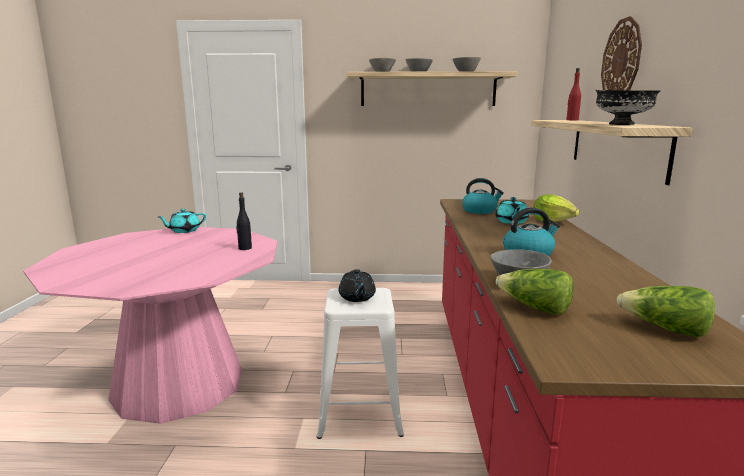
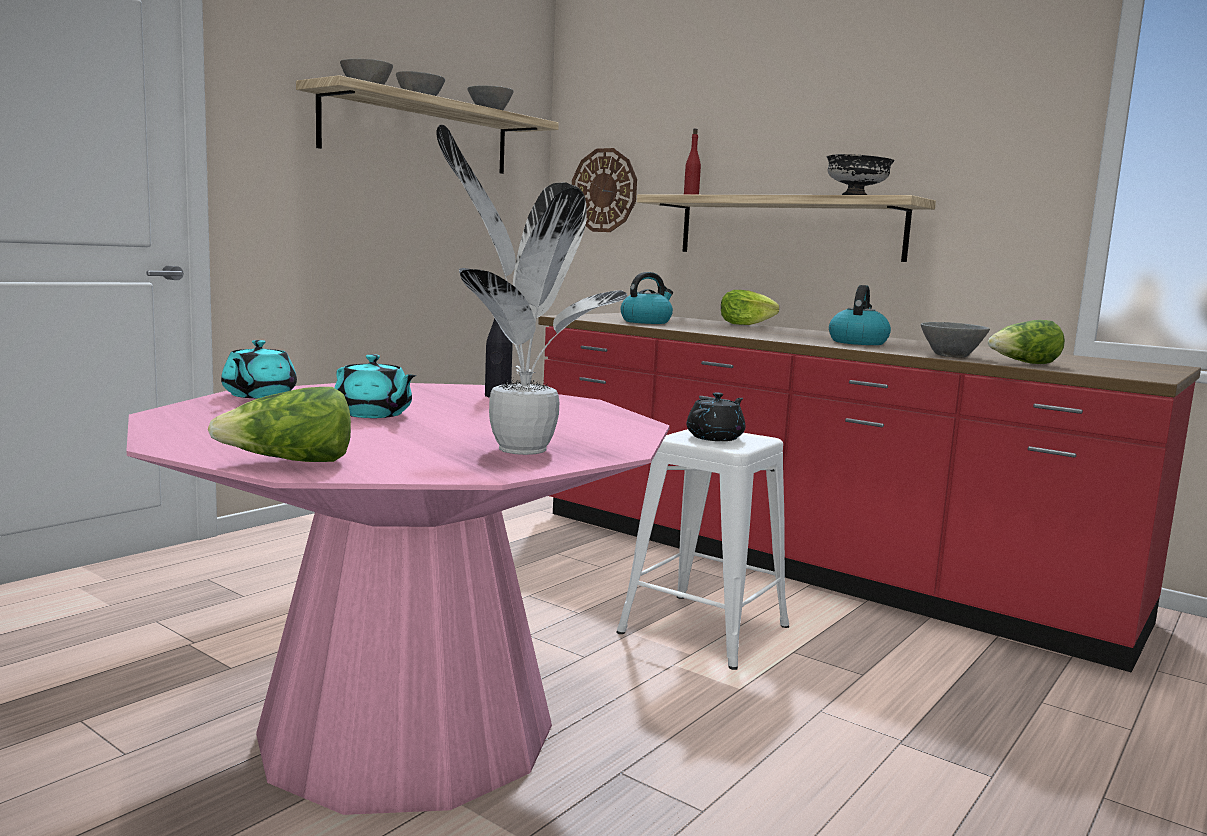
camera: 55 degrees left, 5 degrees down
(114, 278) = (516, 449): none -> potted plant
(357, 297) = (716, 437): black teapot -> black teapot turned 75 degrees counterclockwise
(511, 222) = (723, 327): turquoise teapot -> turquoise teapot (373, 414)
(621, 60) = (784, 126): wall clock -> wall clock (604, 190)
(665, 329) = (1093, 361): lettuce -> lettuce (290, 463)

